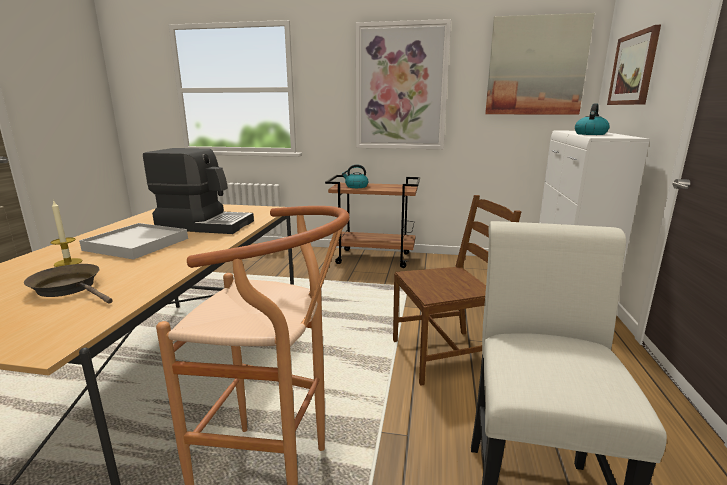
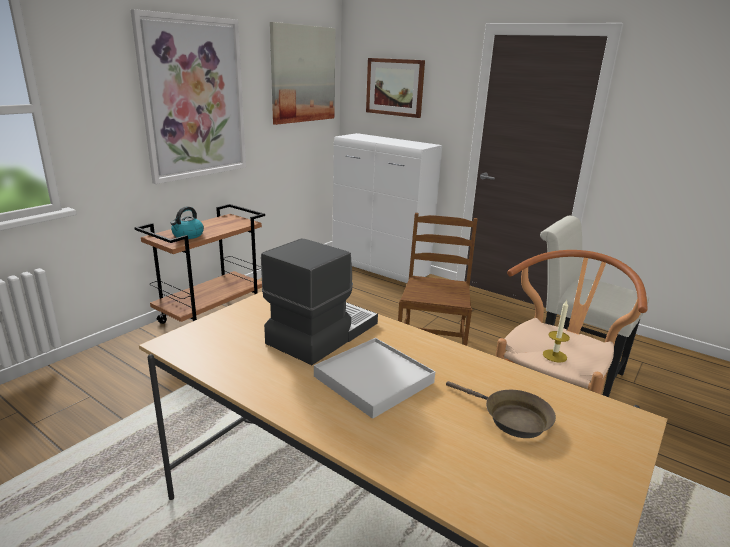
camera: 65 degrees left, 5 degrees up
(68, 263) = (420, 425): candle -> candle (554, 356)
(70, 288) = (511, 418): brown frying pan -> brown frying pan turned 105 degrees counterclockwise
(590, 134) = (392, 142): kettle -> none

